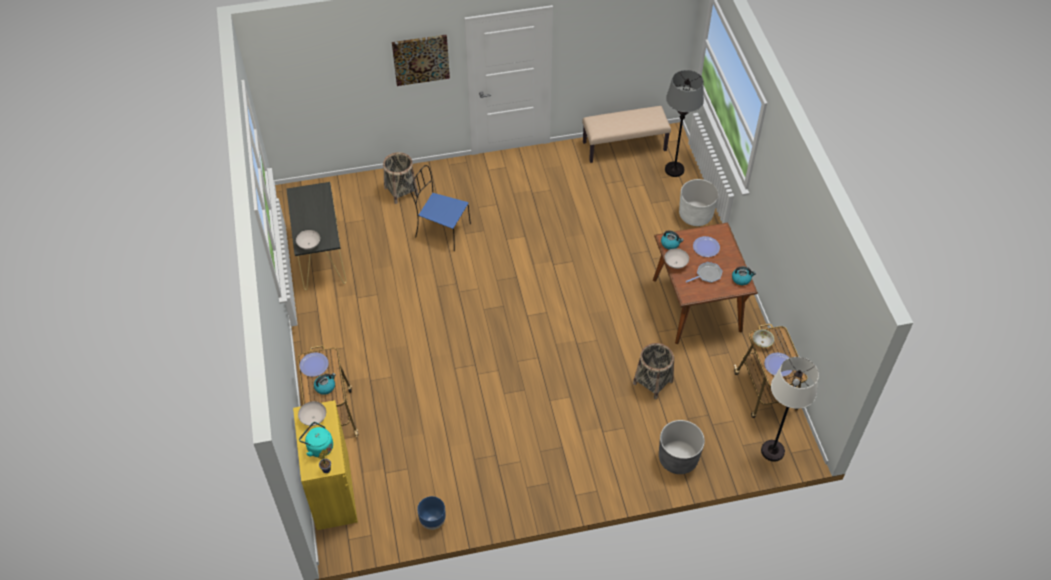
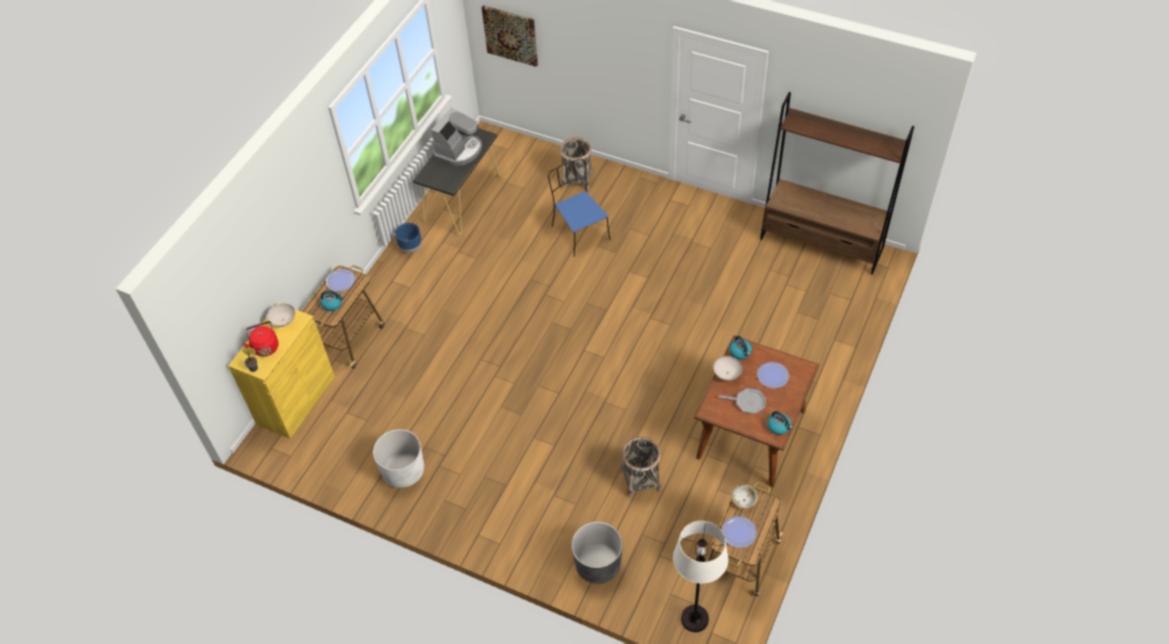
camera: 40 degrees right, 0 degrees up
(309, 245) = (431, 179): white bowl -> none
(311, 210) = (459, 150): none -> coffee machine
(318, 447) = (265, 346): turquoise kettle -> red kettle
(421, 59) = (625, 52): picture -> picture (510, 35)
(433, 521) = (346, 477): blue planter -> blue planter (411, 248)
(624, 146) = (821, 244): beige bench -> brown bookcase
(674, 170) = (851, 293): grey floor lamp -> none
(695, 215) = (831, 348): white planter -> white planter (403, 471)

